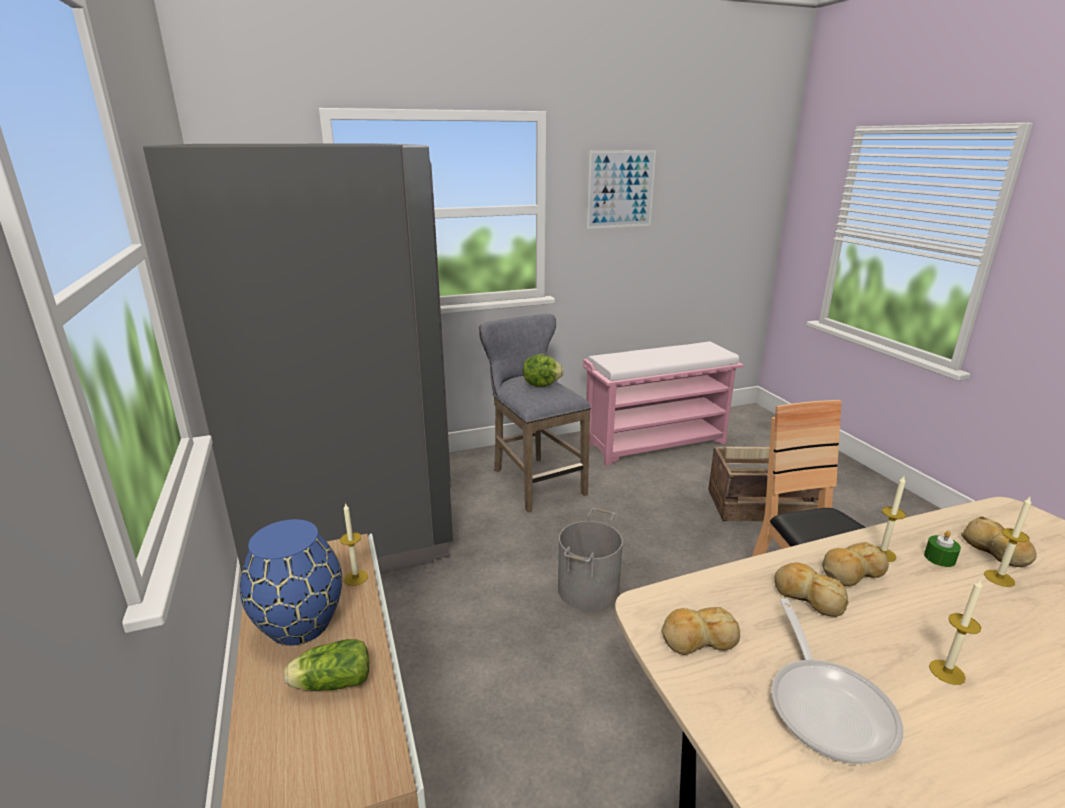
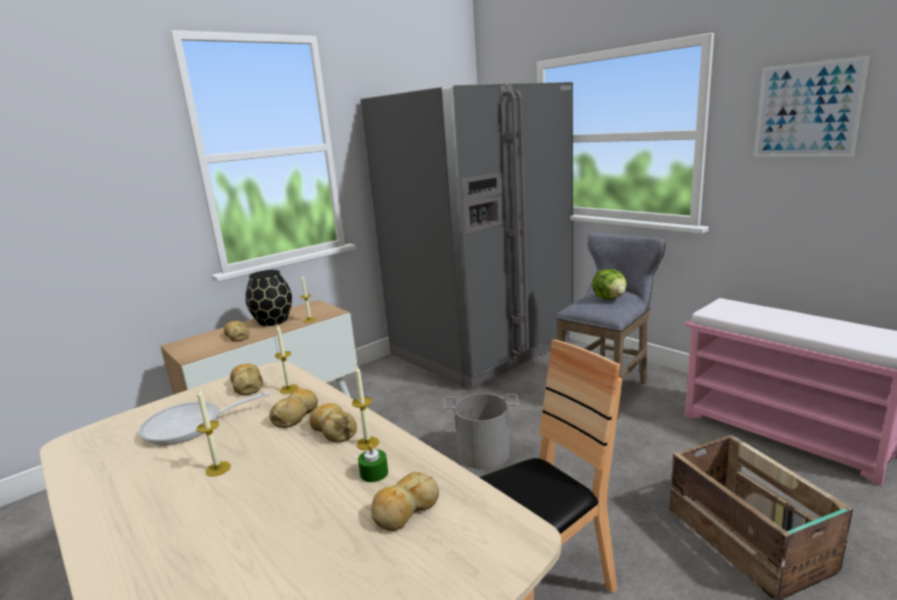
camera: 70 degrees right, 5 degrees down
(301, 624) = (273, 321): blue vase -> black vase
(330, 683) = (237, 336): lettuce -> bread
(999, 578) = (351, 507): candle -> candle (289, 389)

